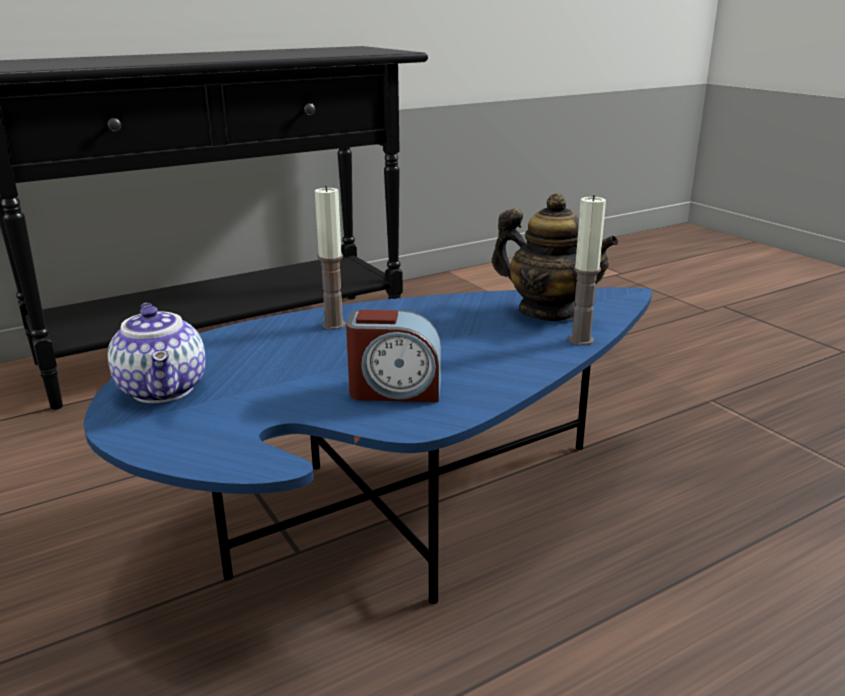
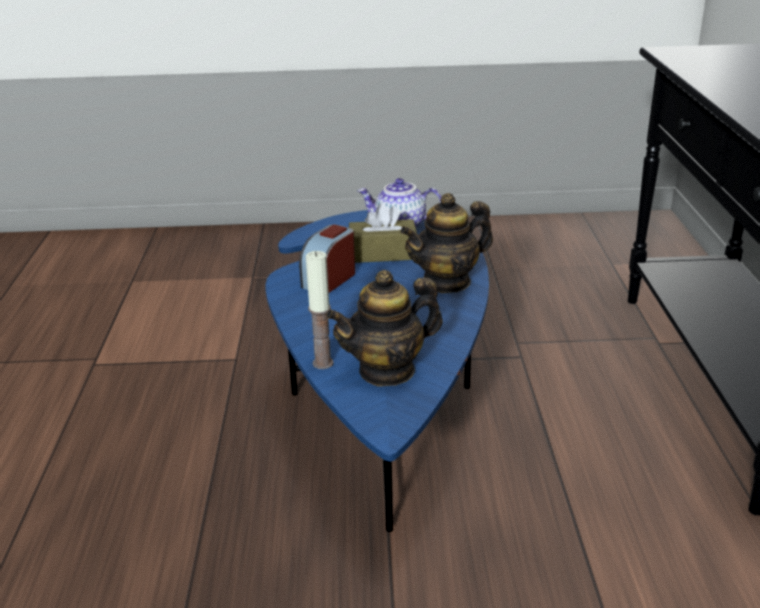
camera: 120 degrees right, 5 degrees up
(279, 377) = (383, 253): none -> brown tissue box
(333, 325) = (447, 282): candle -> teapot

